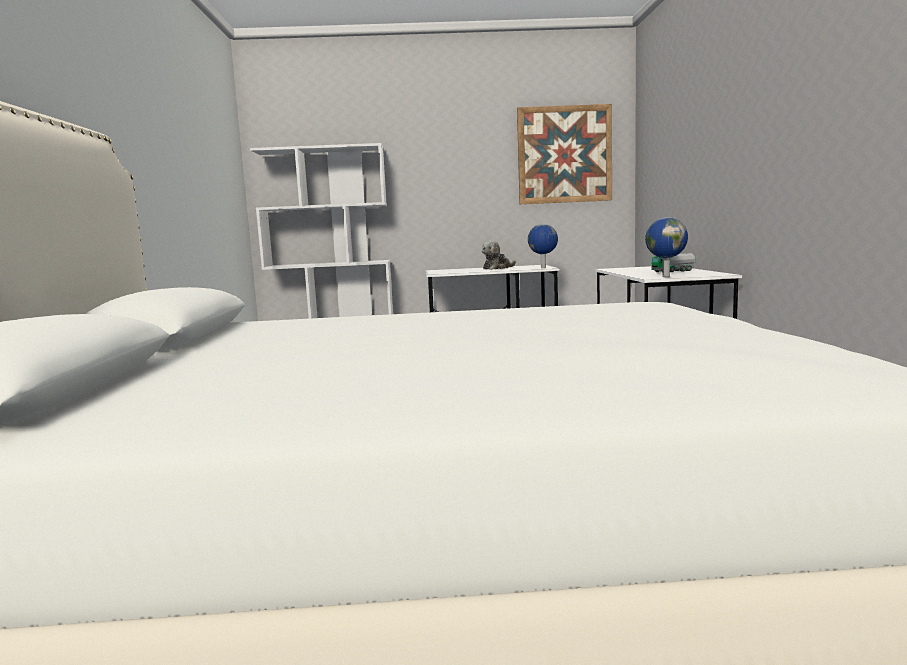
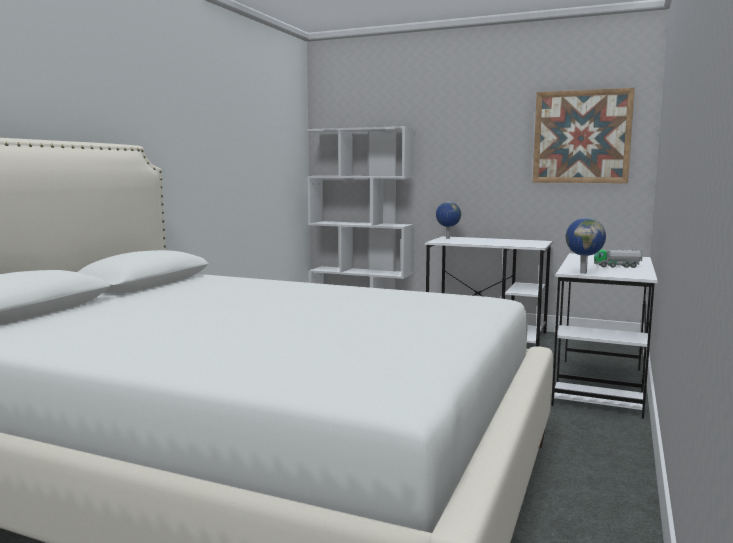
camera: 25 degrees right, 0 degrees up
(497, 268) = (497, 241): plush toy -> none
(543, 268) = (532, 246): globe -> globe (447, 238)

